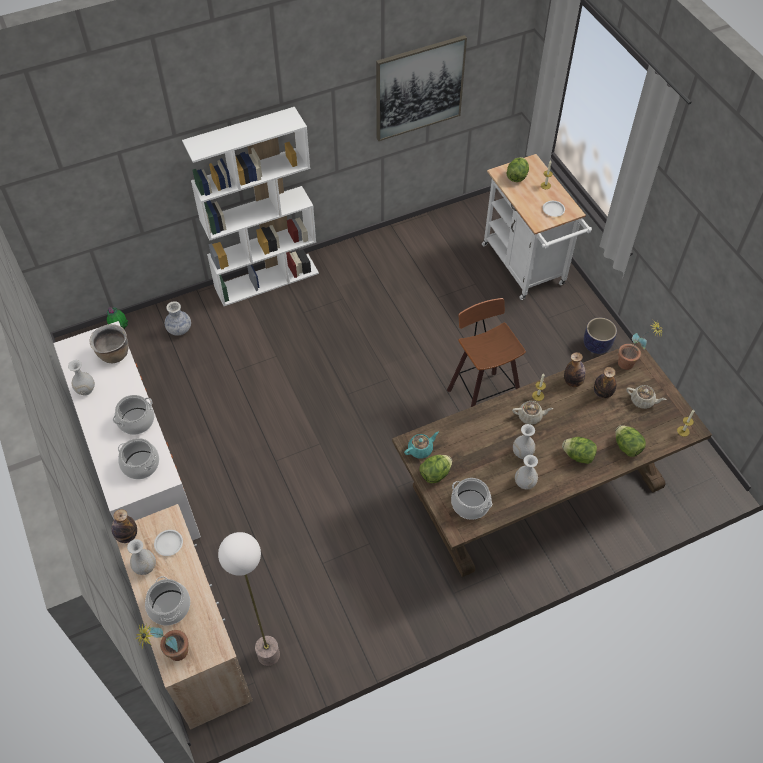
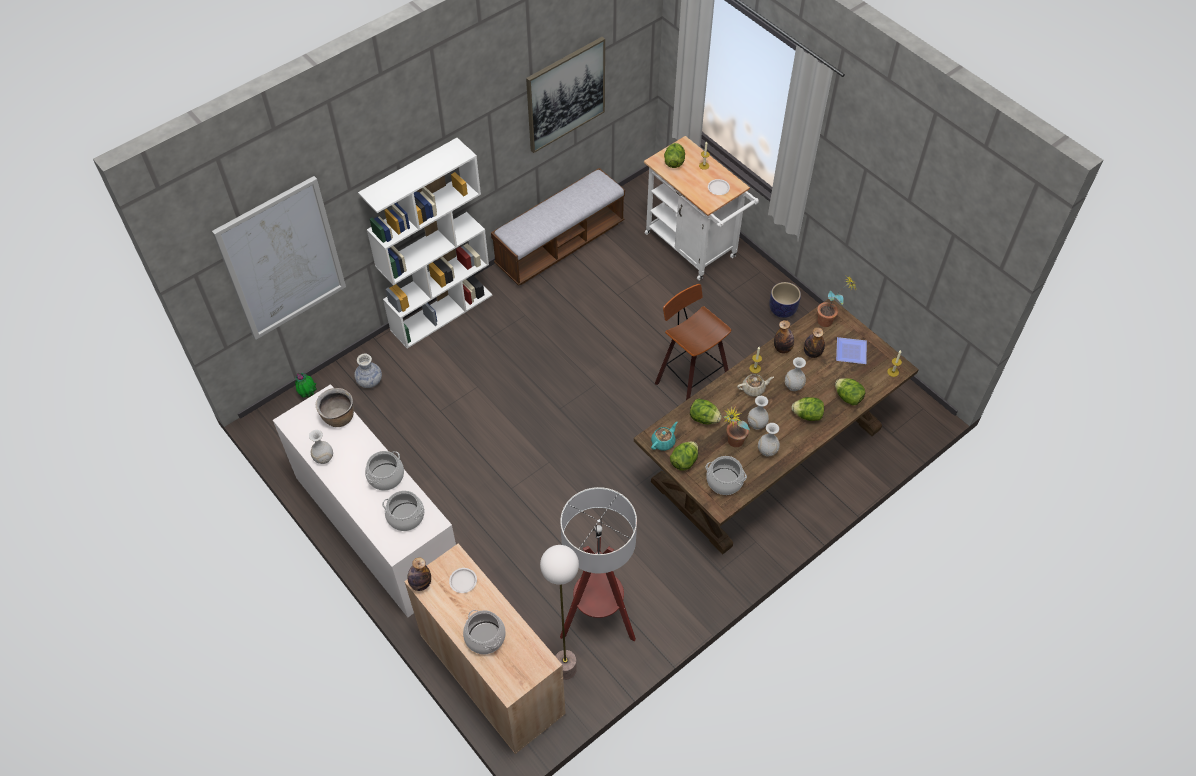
camera: 15 degrees left, 0 degrees up
(98, 191) = (282, 259): none -> picture
(145, 566) = (449, 607): white vase -> white vase (793, 386)
(172, 654) = (503, 678): potted plant -> potted plant (732, 443)
(317, 611) = (598, 619): none -> floor lamp
(398, 239) = (560, 244): none -> bench
(469, 435) = (704, 418): none -> lettuce
(642, 401) = (850, 352): beige teapot -> plate

